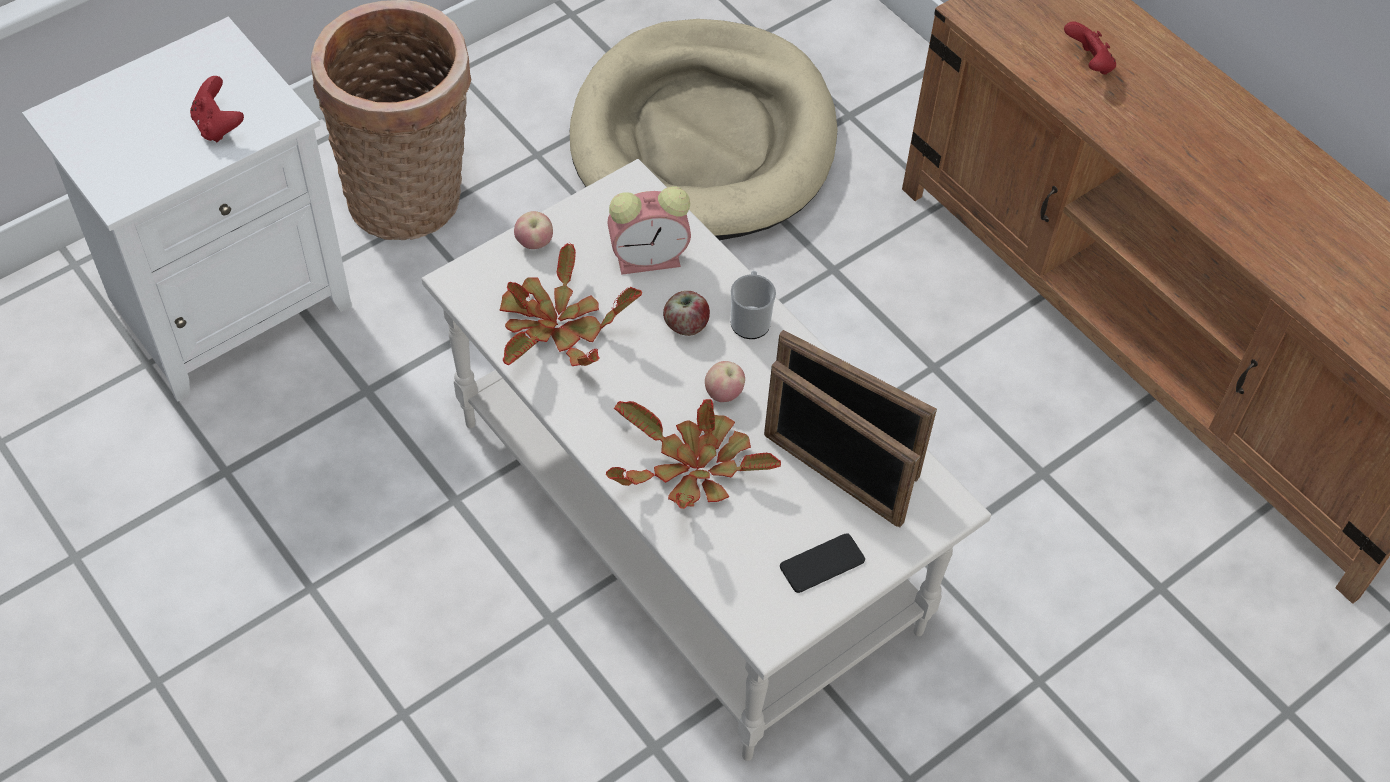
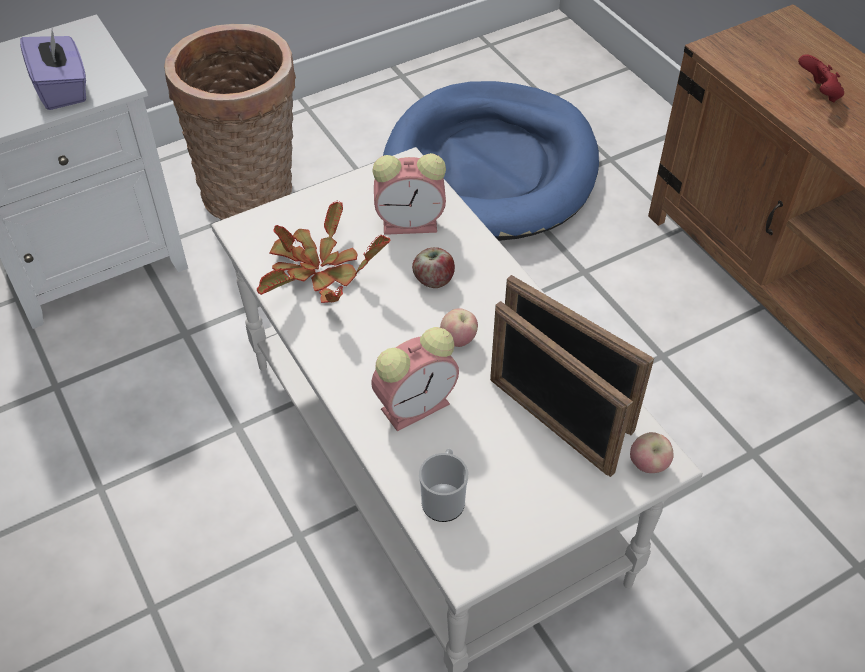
camera: 10 degrees right, 5 degrees down
(218, 126) = (62, 89): red game controller -> purple tissue box
(534, 243) = (313, 204): apple -> apple (648, 465)
(692, 470) = (417, 404): potted plant -> alarm clock
(703, 138) = (491, 167): beige dog bed -> blue dog bed
(750, 319) = (492, 280): mug -> mug (444, 498)
(822, 563) = (529, 504): phone -> none

